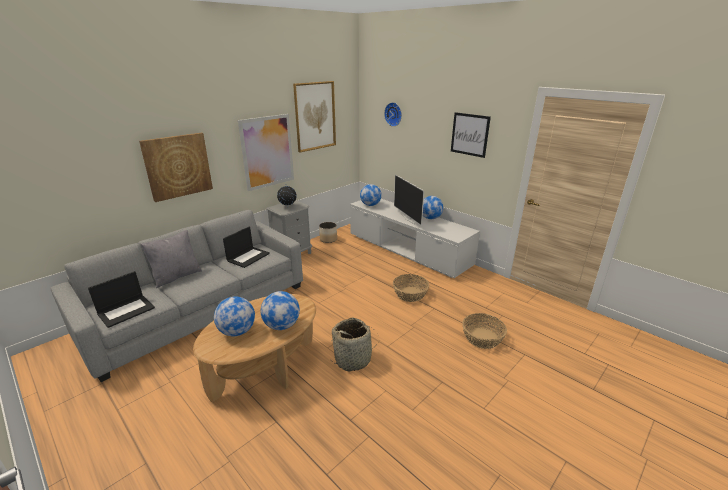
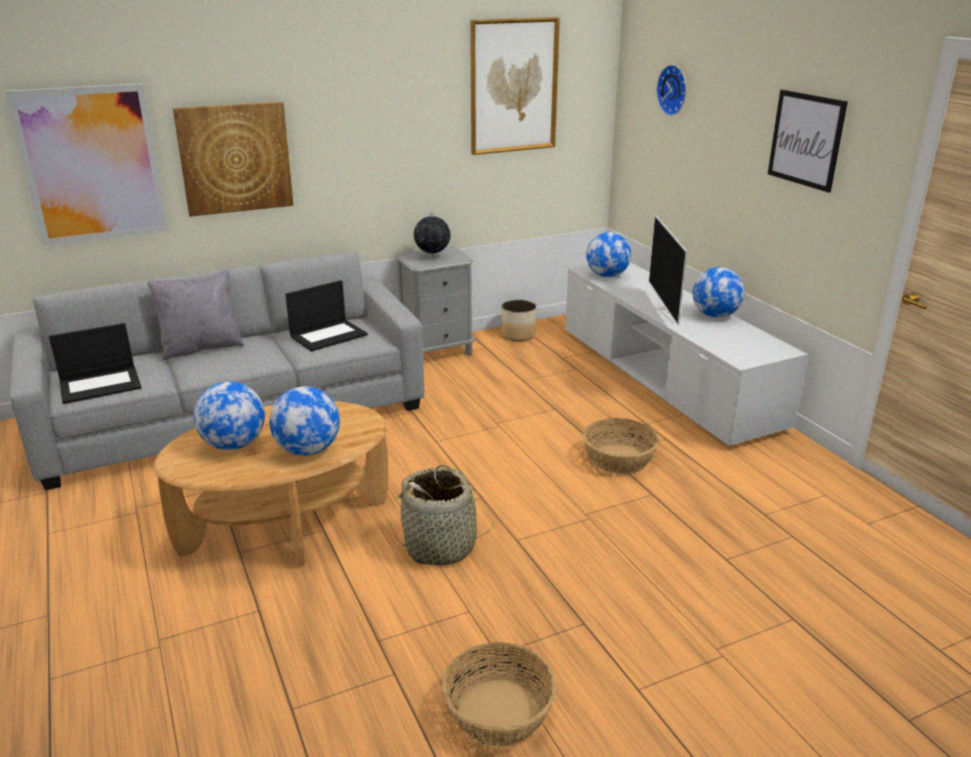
camera: 20 degrees right, 0 degrees up
(267, 152) = (406, 148): picture -> picture (92, 164)
(482, 338) = (719, 568): basket -> basket (499, 712)

